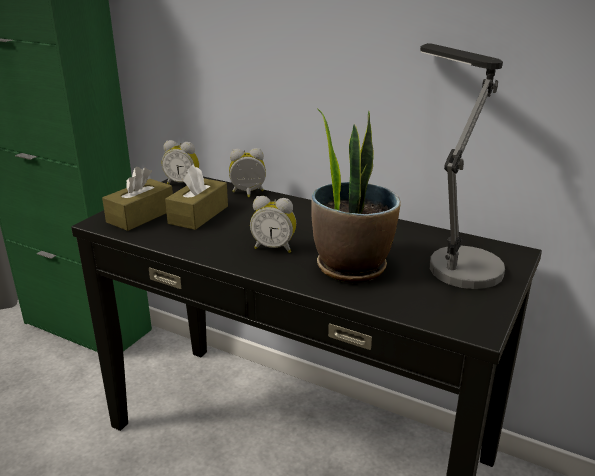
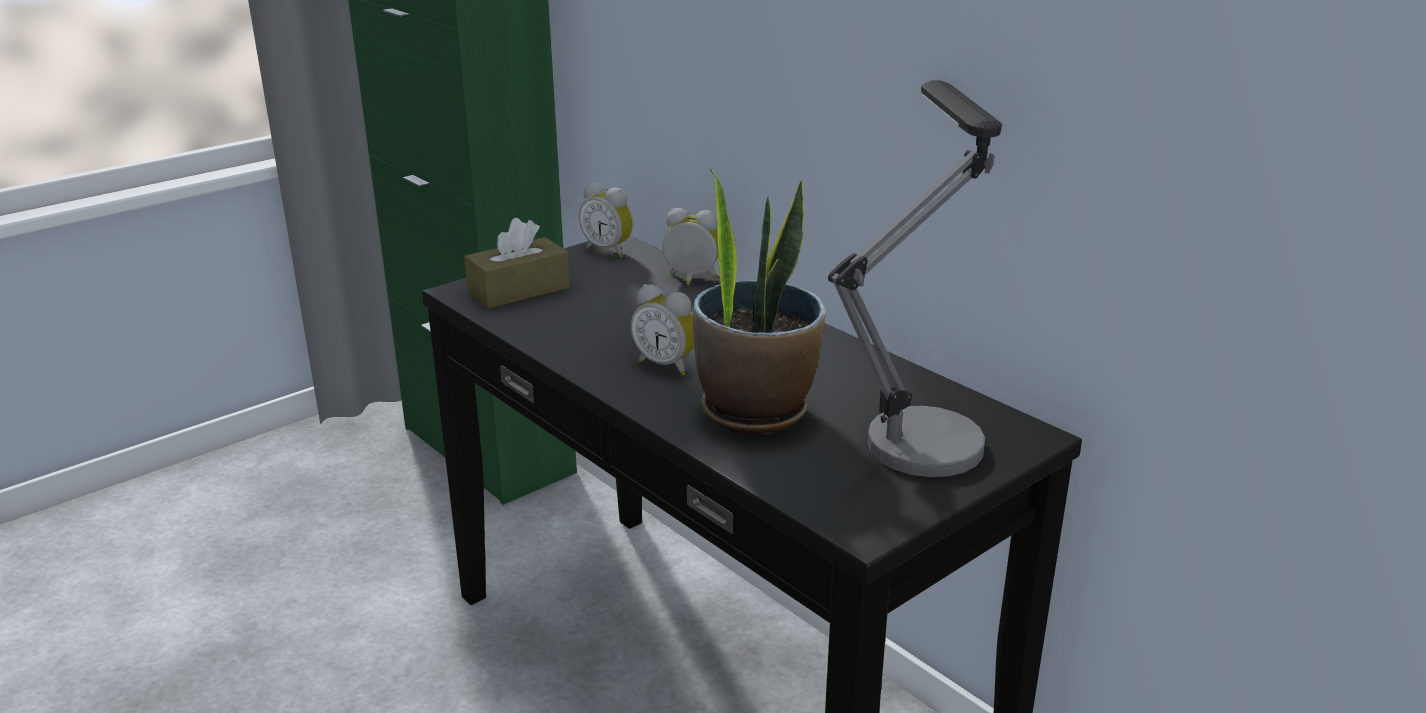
camera: 20 degrees right, 0 degrees up
(198, 215) = (597, 300): brown tissue box -> none

